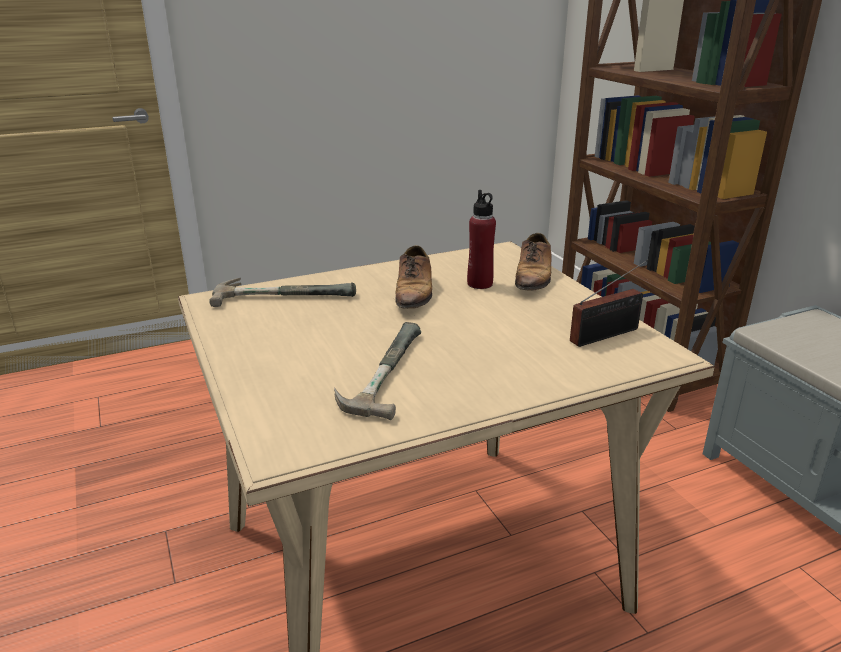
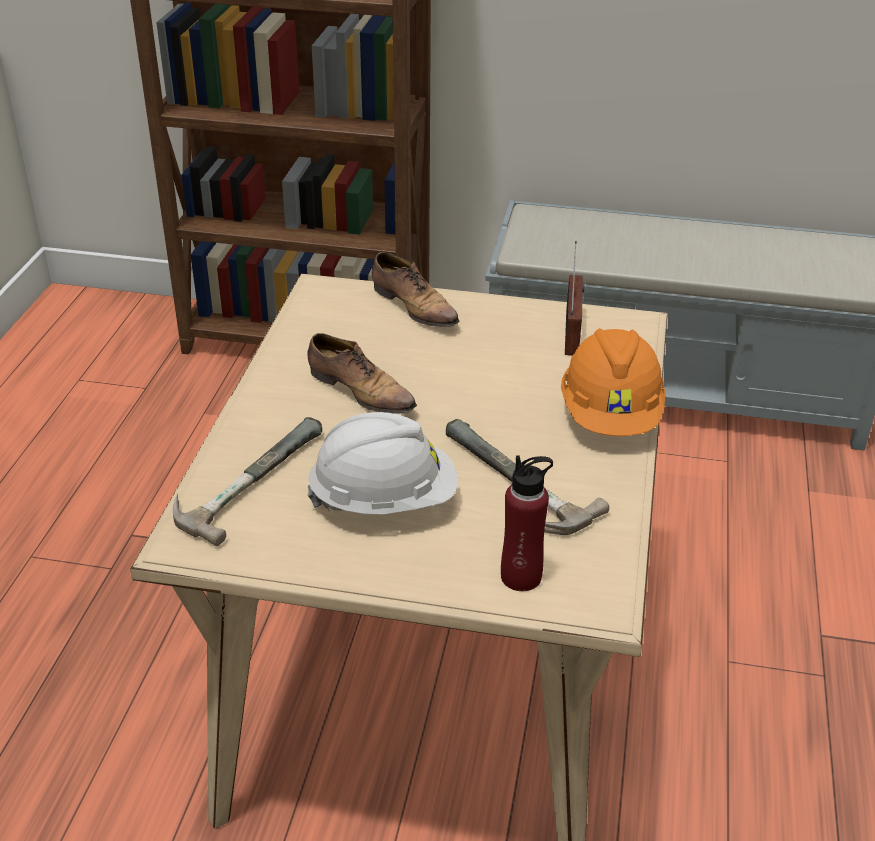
camera: 55 degrees left, 10 degrees up
(310, 337) = (384, 500): none -> white hard hat
(480, 284) = (389, 342): red bottle -> red bottle (521, 577)
(523, 383) = (611, 415): none -> orange hard hat

